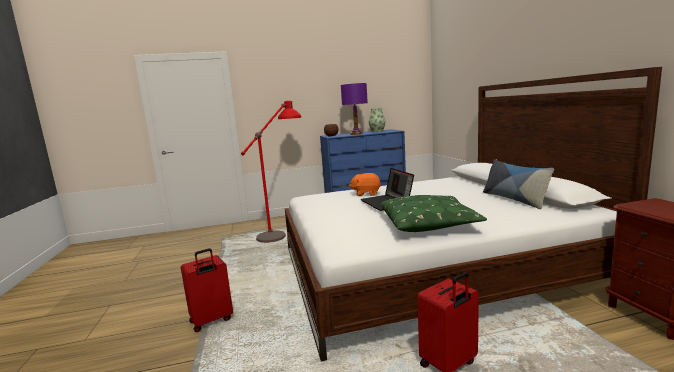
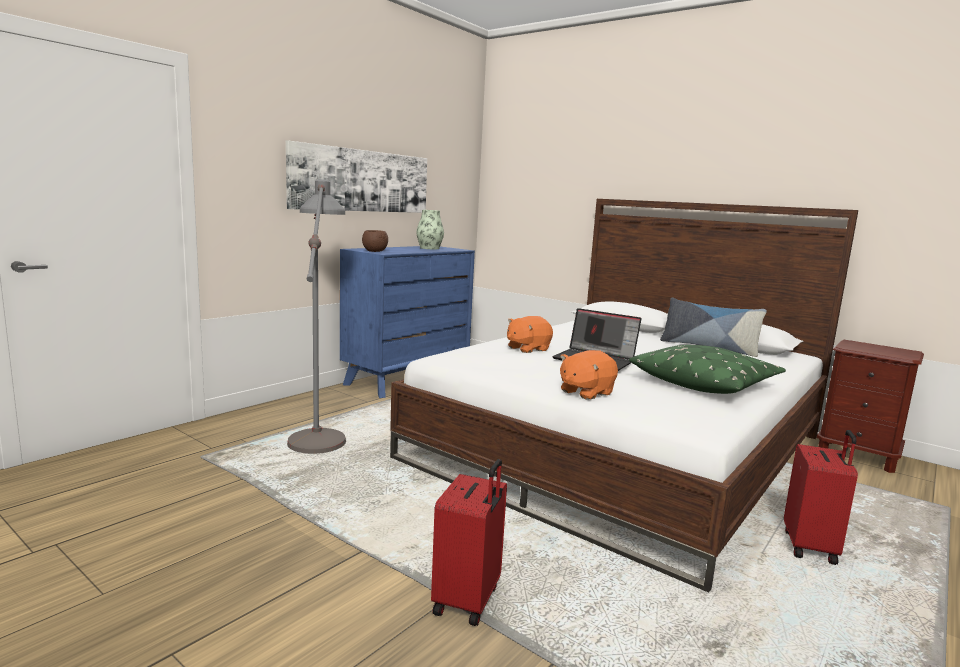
camera: 40 degrees left, 0 degrees up
(283, 230) = (319, 427): red floor lamp -> grey floor lamp
(330, 221) = (585, 392): none -> orange plush toy
(333, 96) = (362, 181): none -> picture
(356, 134) = (410, 250): purple table lamp -> none

